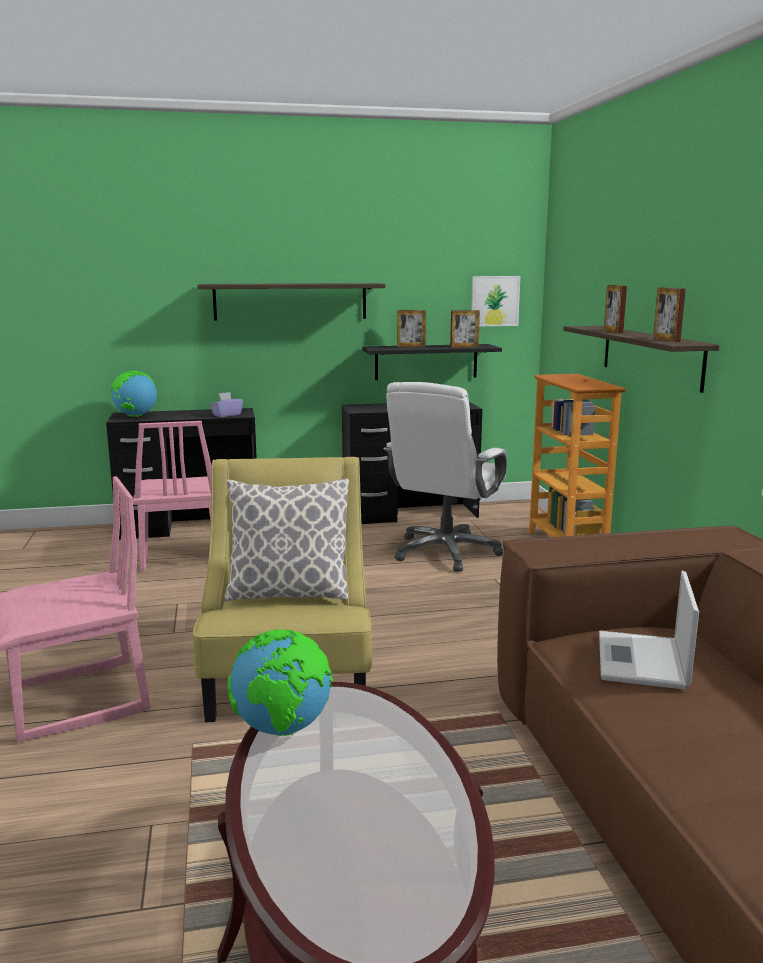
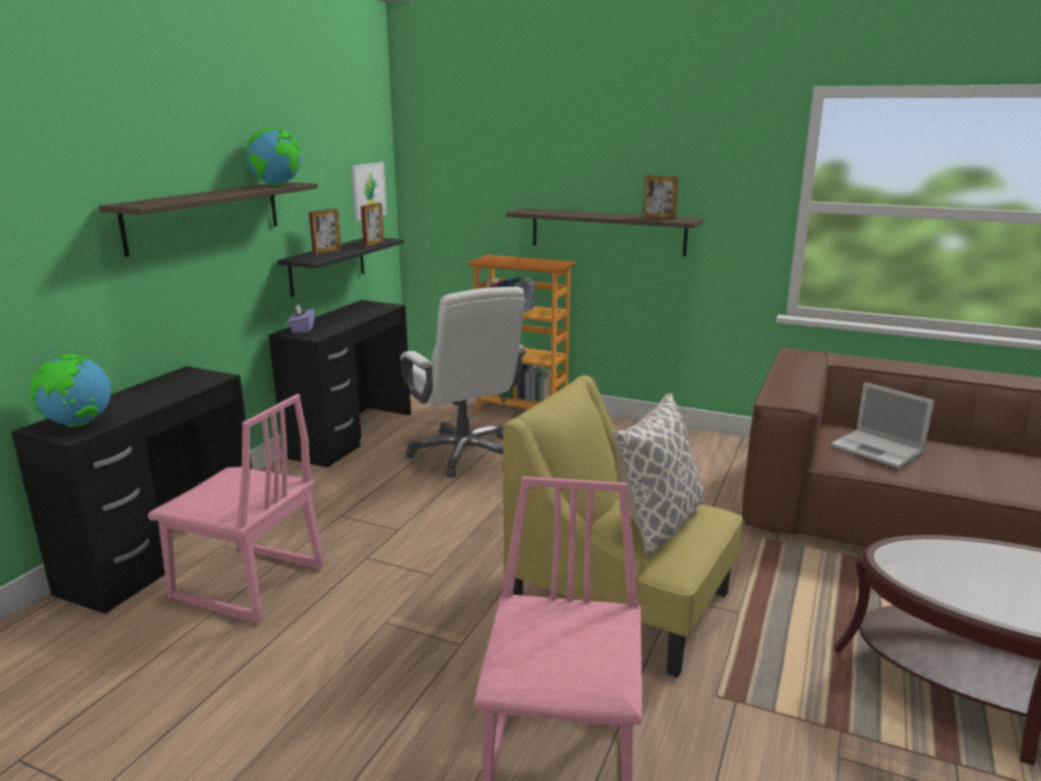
camera: 55 degrees left, 5 degrees up
(227, 415) = (198, 383): purple tissue box -> purple tissue box (302, 329)
(283, 729) = (943, 590): globe -> globe (277, 185)
(613, 331) = (578, 214): picture frame -> none

